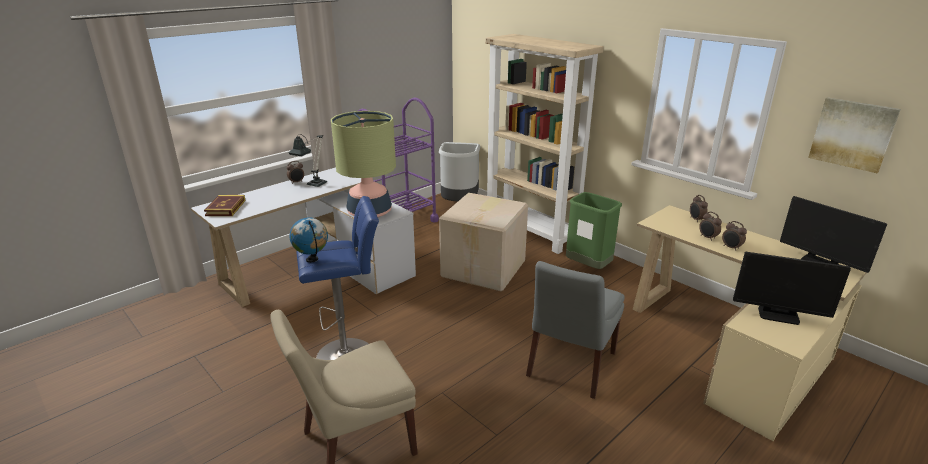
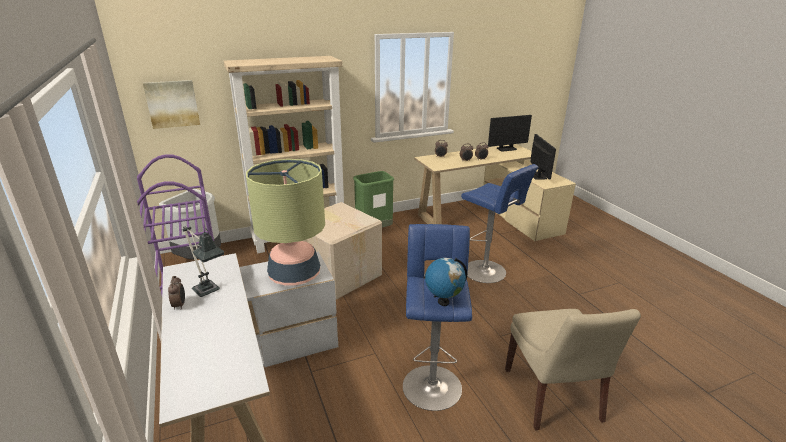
camera: 70 degrees left, 0 degrees up
(225, 208) = (205, 378): book -> none
(570, 366) = (487, 272): grey chair -> blue stool
(778, 315) = (537, 175): monitor -> monitor turned 45 degrees counterclockwise
(852, 134) = (490, 77): picture -> picture (172, 104)

